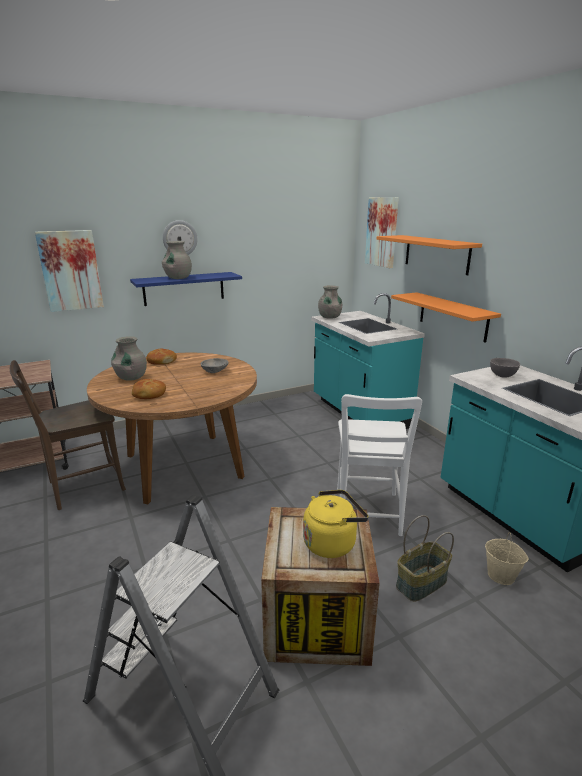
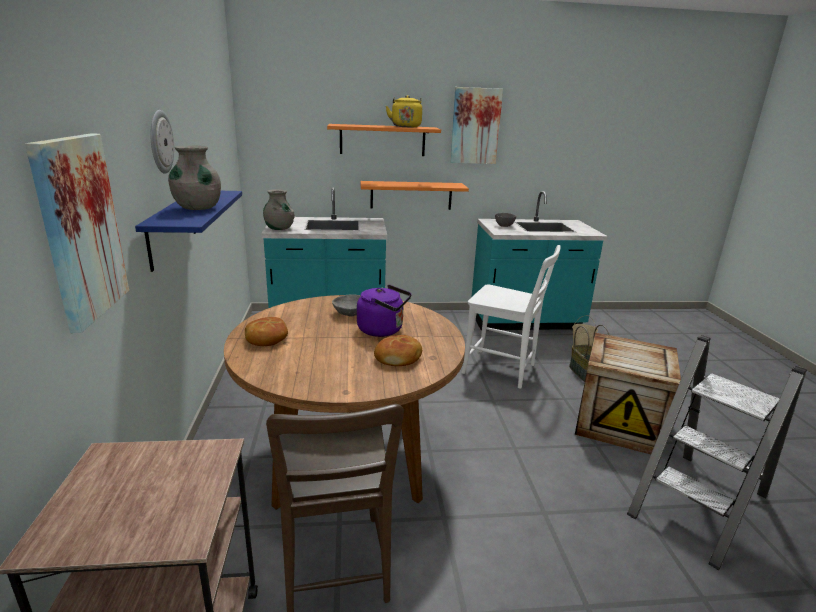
camera: 70 degrees left, 0 degrees up
(131, 378) = (318, 364): grey vase -> none
(191, 384) = (383, 330): none -> purple kettle
(332, 542) = (636, 352): yellow kettle -> yellow kettle (406, 126)
(382, 232) = (293, 121): picture -> picture (475, 126)

